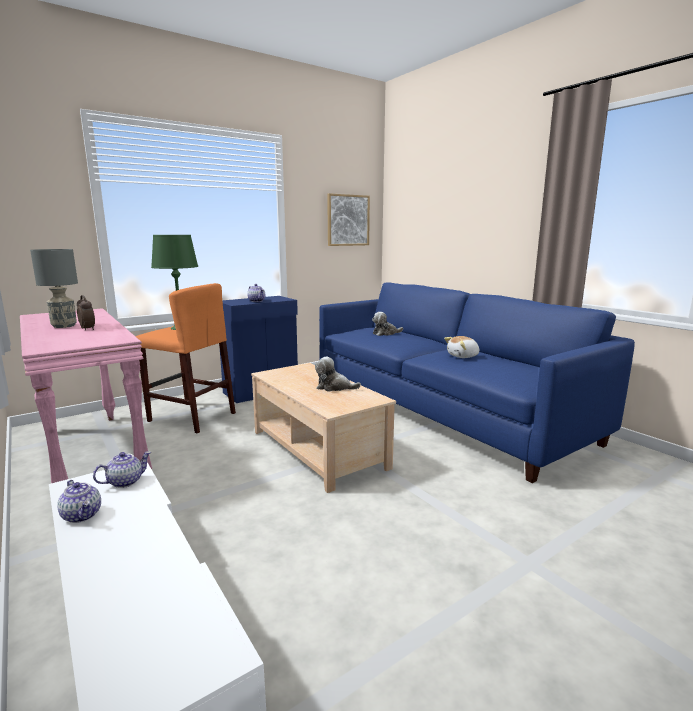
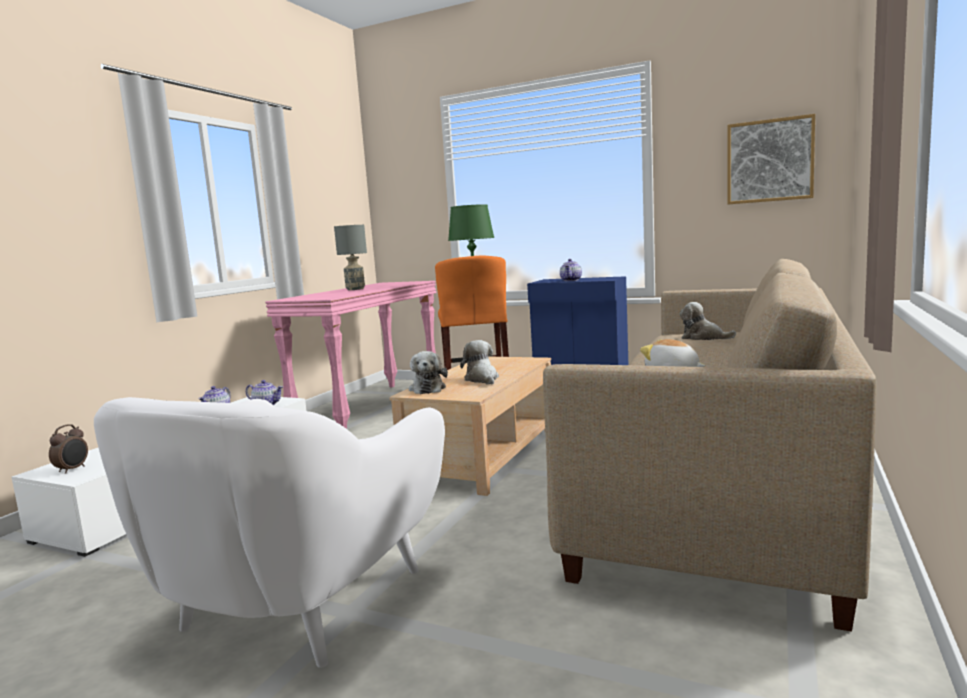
camera: 60 degrees right, 5 degrees down
(88, 329) = (352, 291): alarm clock -> alarm clock (72, 469)
(328, 404) = (427, 388): none -> plush toy
(441, 409) = (723, 474): blue sofa -> beige sofa
(503, 583) = (300, 603): none -> white armchair

